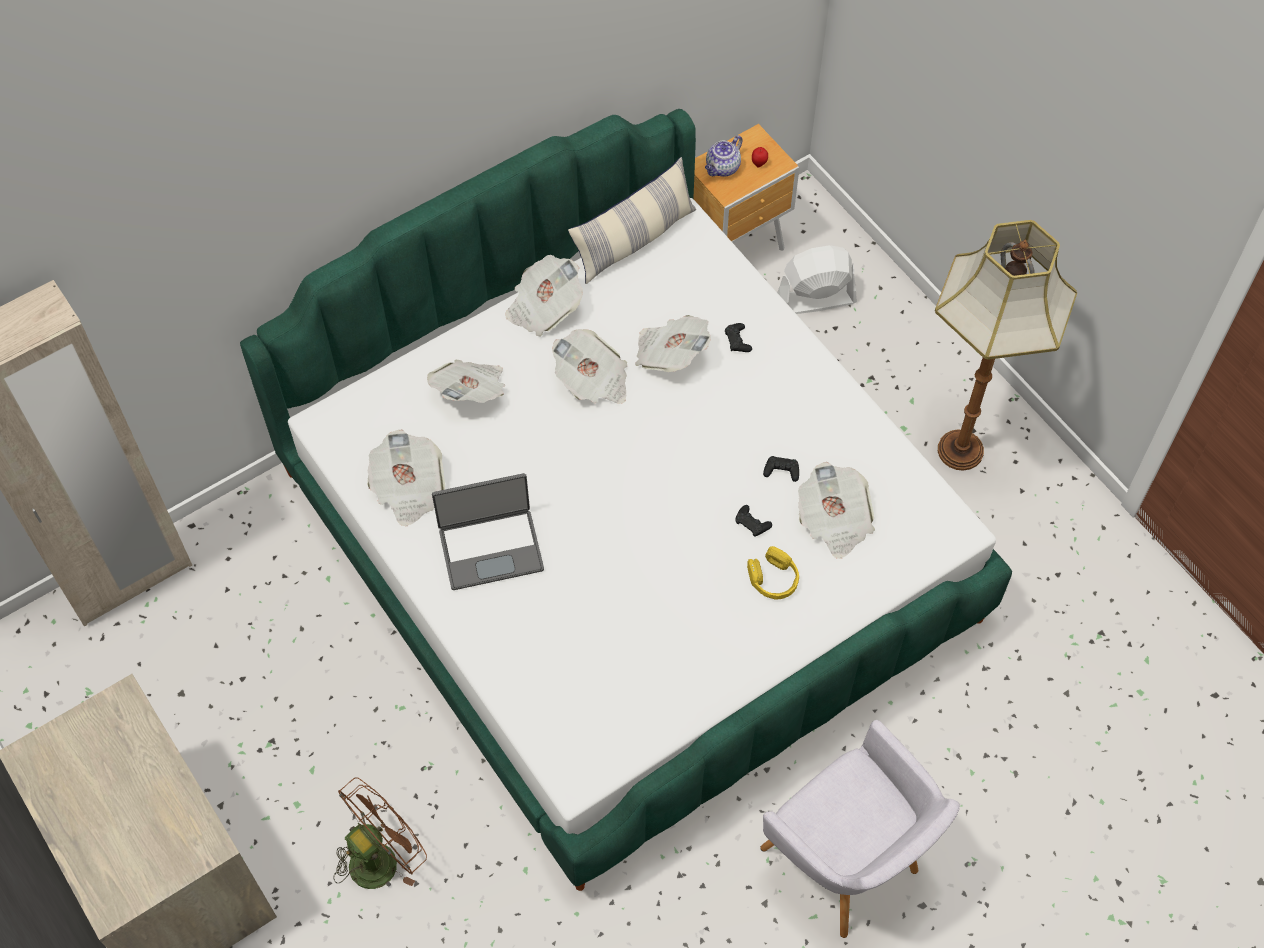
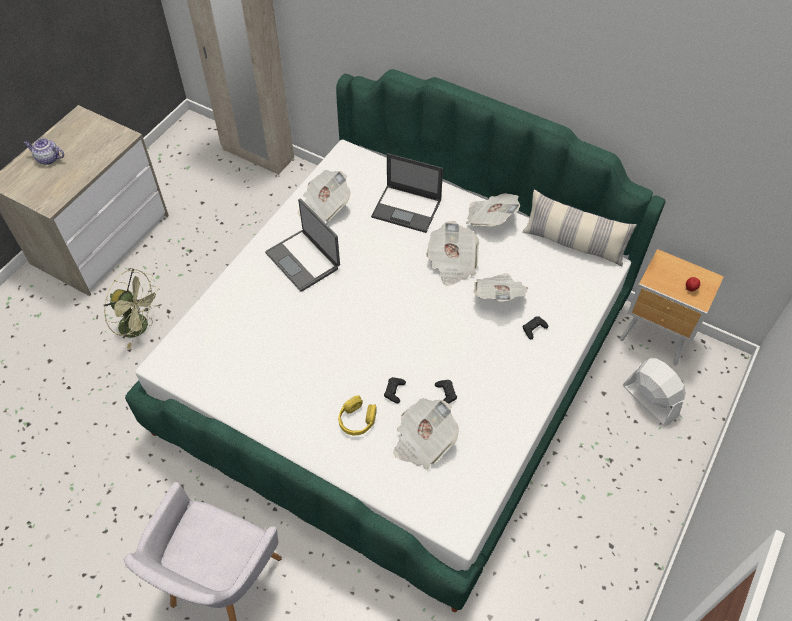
camera: 65 degrees right, 5 degrees down
(381, 856) = (140, 327): brown fan -> green fan
(471, 392) = (407, 208): newspaper -> laptop
(722, 168) = (669, 270): teapot -> teapot (48, 159)
(959, 452) = (587, 543): floor lamp -> none

